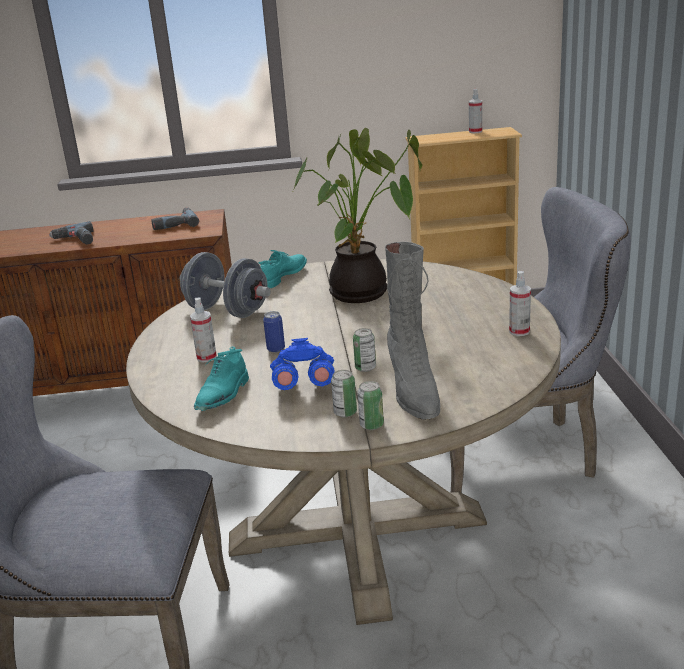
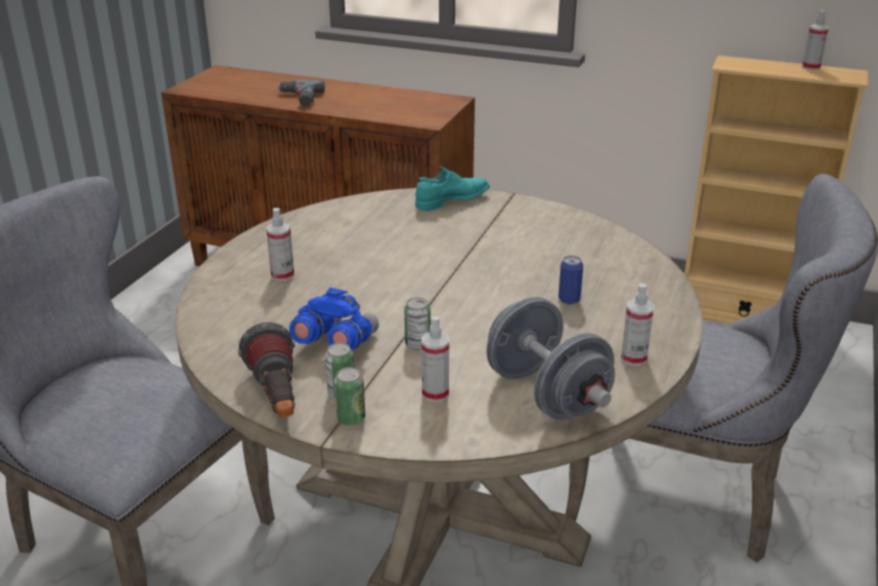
camera: 25 degrees right, 5 degrees up
(174, 224) = (407, 104): power drill -> none
(223, 396) = (252, 326): turquoise shoe -> none
(227, 311) = (356, 225): grey dumbbell -> grey dumbbell (546, 394)
(276, 349) = (355, 288): can -> can (569, 299)
(301, 432) = (277, 399): none -> flashlight
(363, 294) = (511, 249): potted plant -> none
(413, 391) = (435, 393): grey boot -> spray bottle

